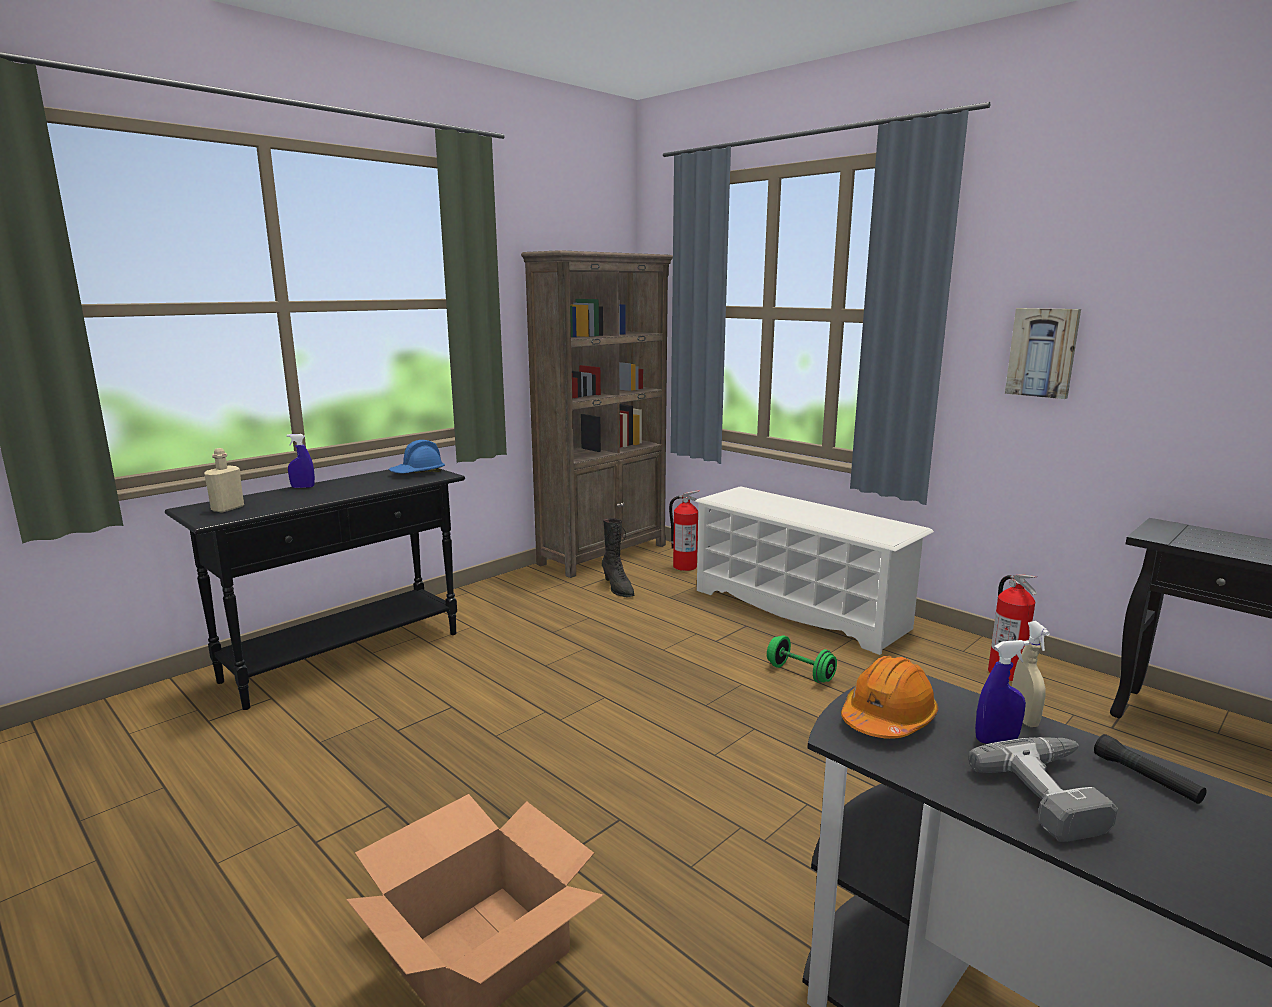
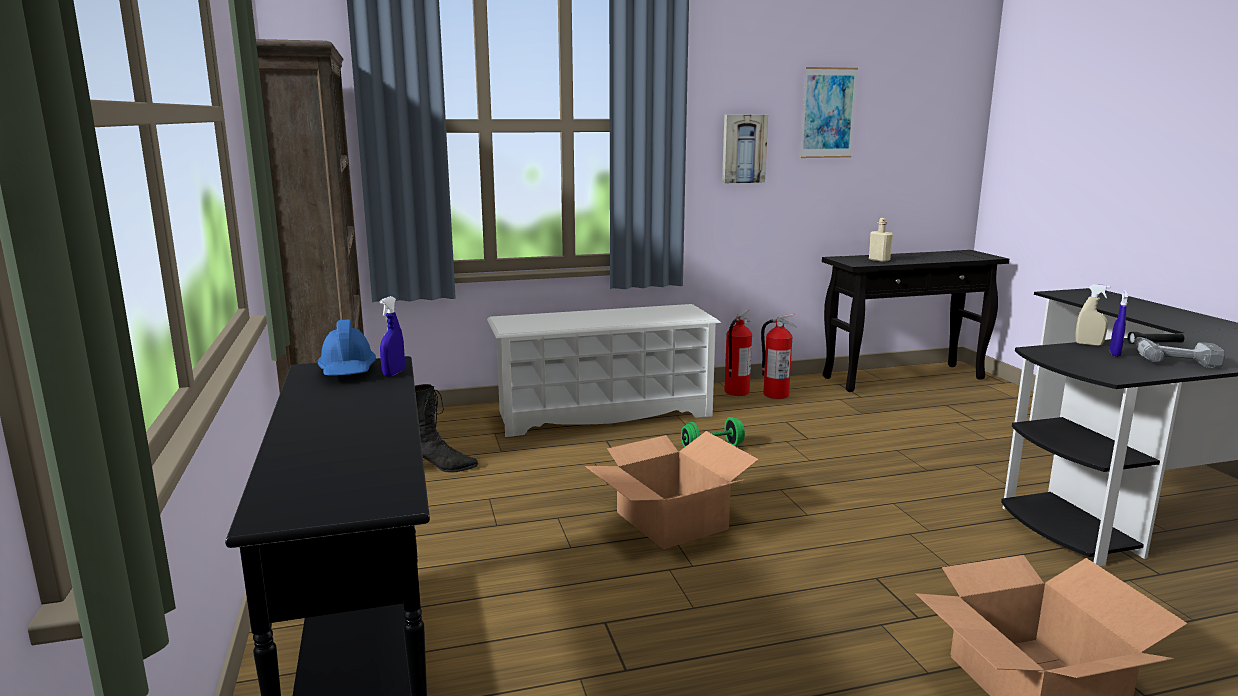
camera: 60 degrees left, 0 degrees up
(227, 508) = (332, 486): beige bottle -> beige bottle (879, 260)
(303, 487) = (290, 432): blue spray bottle -> blue spray bottle (394, 373)
(626, 691) = (670, 521): none -> cardboard box
(684, 566) = (441, 426): fire extinguisher -> fire extinguisher (736, 392)
(888, 719) = (1087, 364): orange hard hat -> none
(1194, 309) = (828, 113): none -> picture

